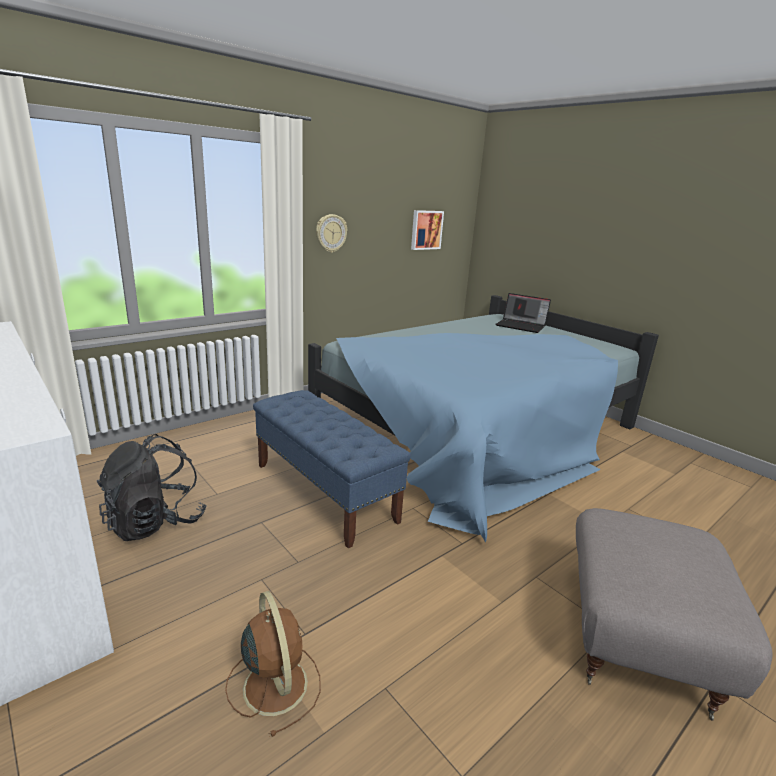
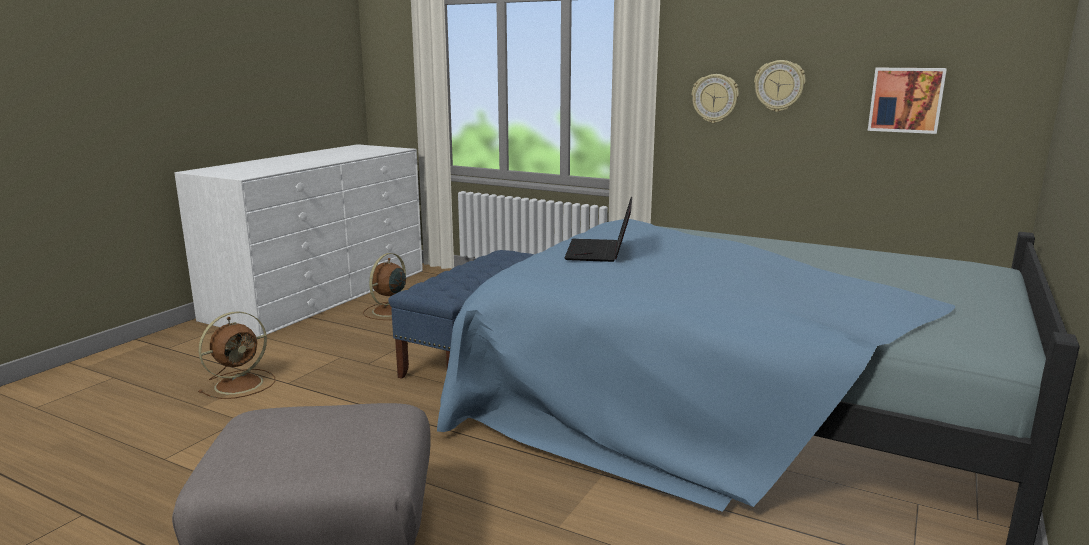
camera: 70 degrees right, 5 degrees down
(155, 522) = (389, 311): black backpack -> brown fan
(368, 222) = (779, 86): none -> wall clock
(521, 326) = (942, 280): laptop -> laptop (600, 252)

